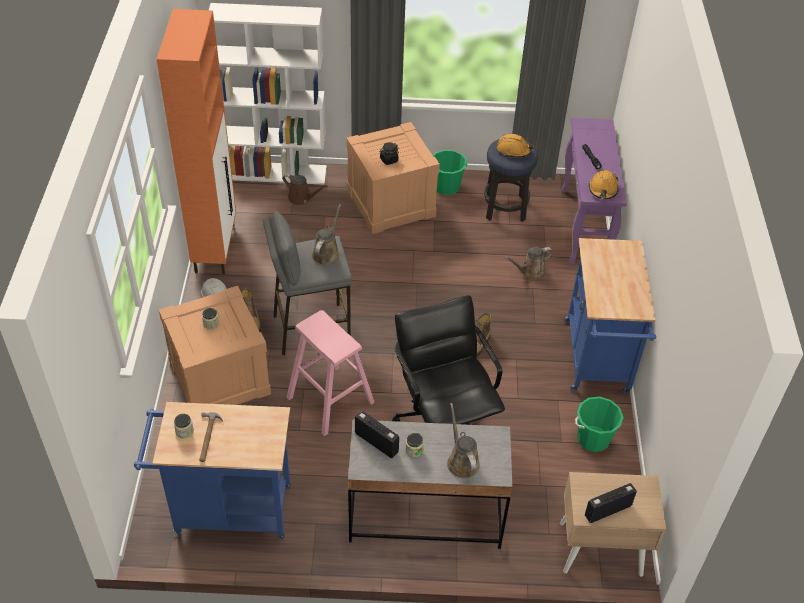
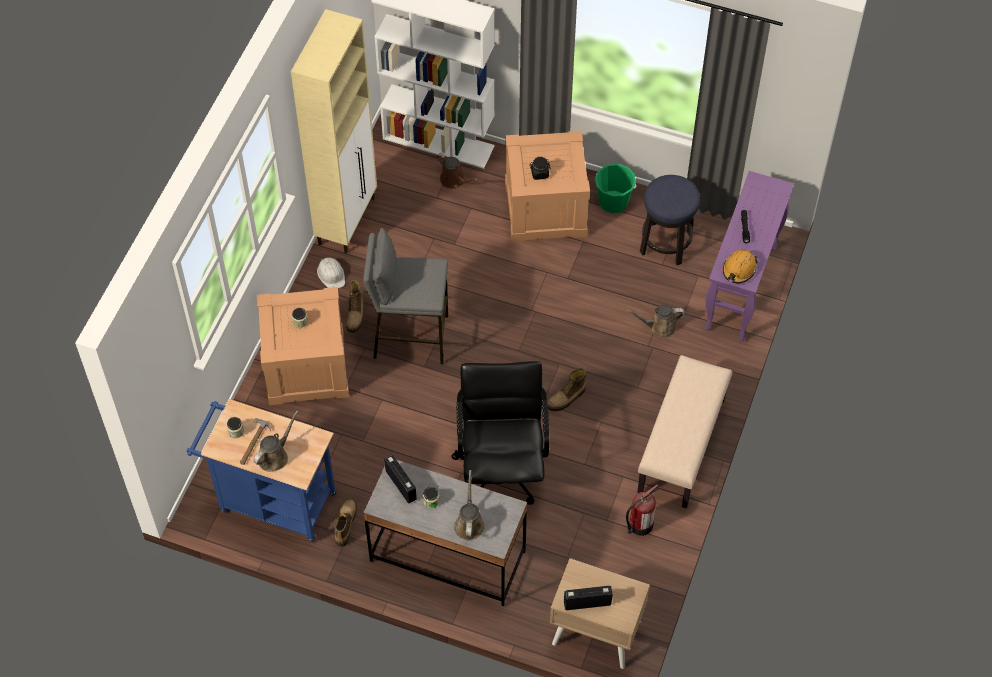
camera: 20 degrees right, 10 degrees up
(215, 248) = (347, 220): orange cabinet -> beige cabinet
(310, 513) = (345, 524): none -> boot
(326, 253) = (427, 277): brown watering can -> brown watering can (275, 456)
(330, 400) = (402, 417): pink stool -> none
(514, 150) = (673, 194): orange hard hat -> none
(593, 439) = (639, 525): green bucket -> fire extinguisher
(597, 361) = (682, 446): blue cart -> beige bench

